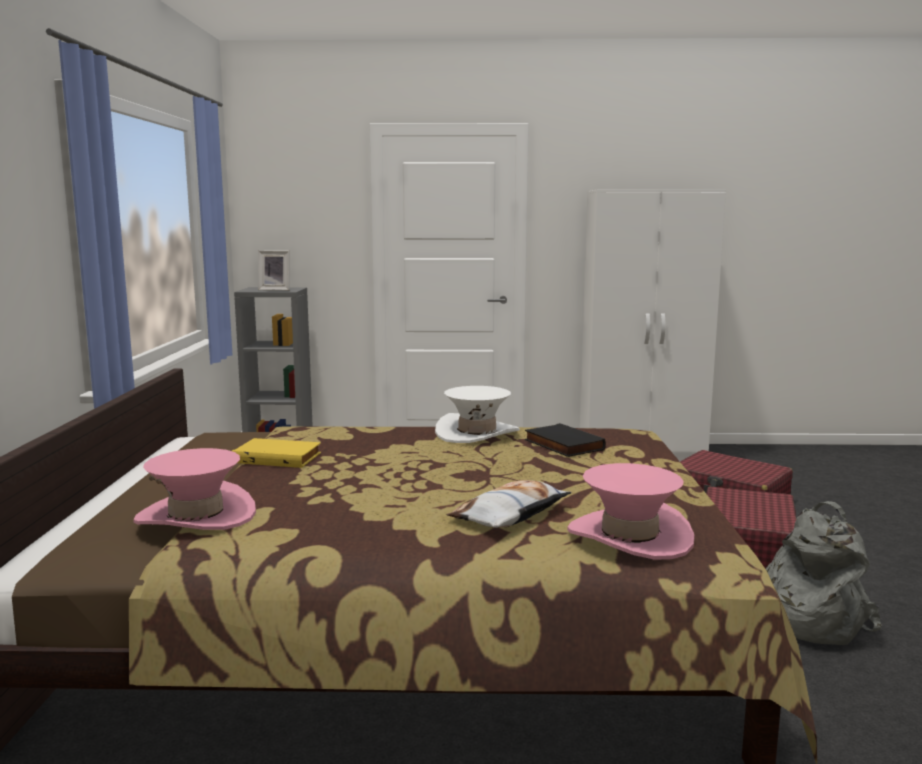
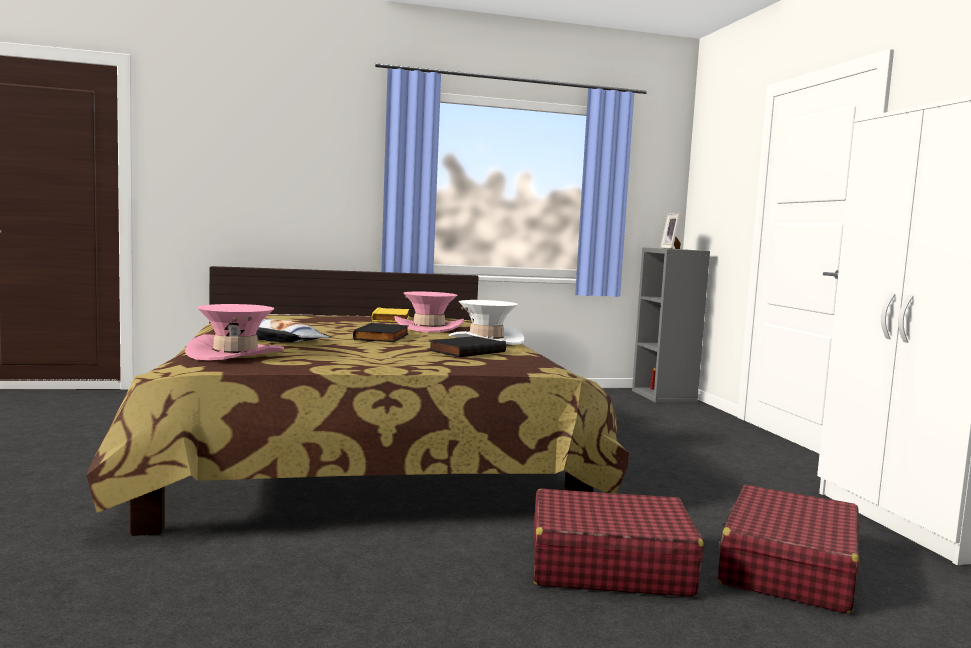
camera: 75 degrees right, 5 degrees down
(196, 516) = (283, 315): pink hat -> pink hat (429, 328)
(469, 468) = (383, 337): none -> black book
(805, 618) = (410, 578): grey backpack -> none

